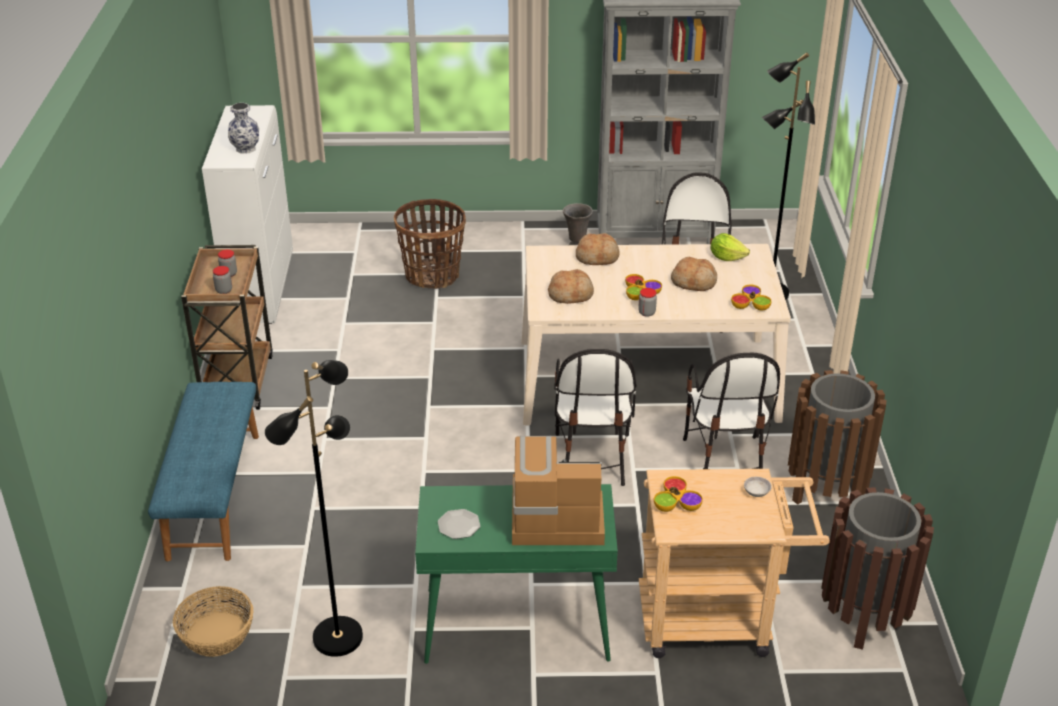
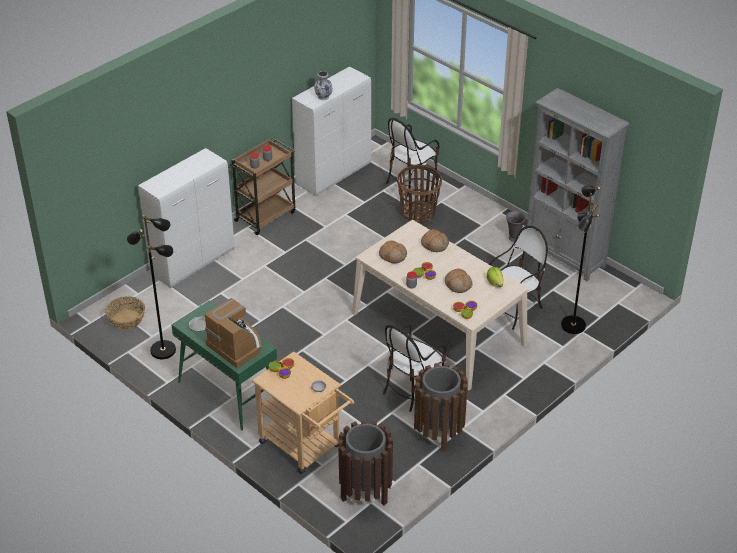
camera: 45 degrees right, 5 degrees up
(213, 494) = (193, 262): blue bench -> white cabinet
(592, 458) = (358, 347): chair -> chair (411, 181)

